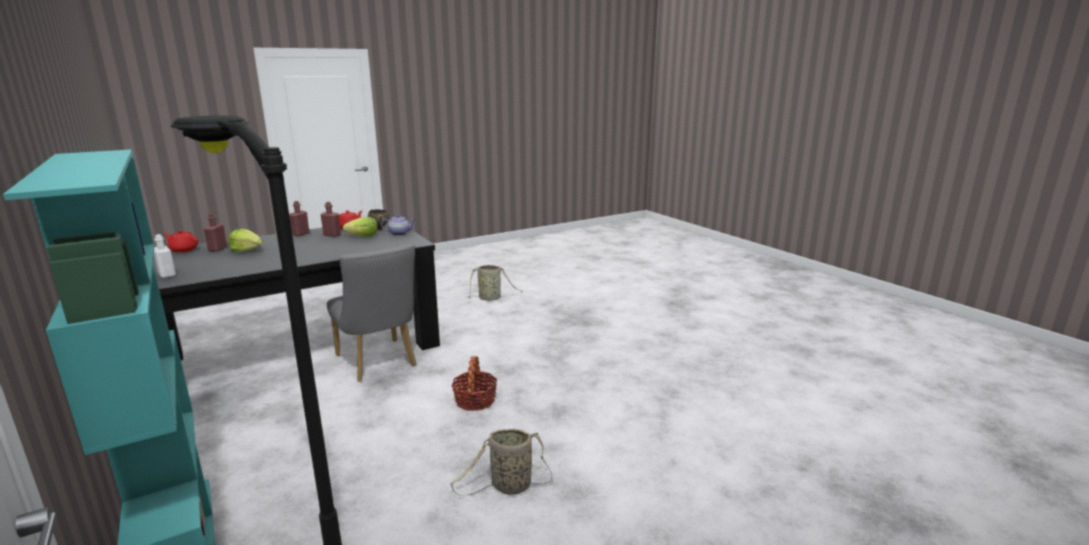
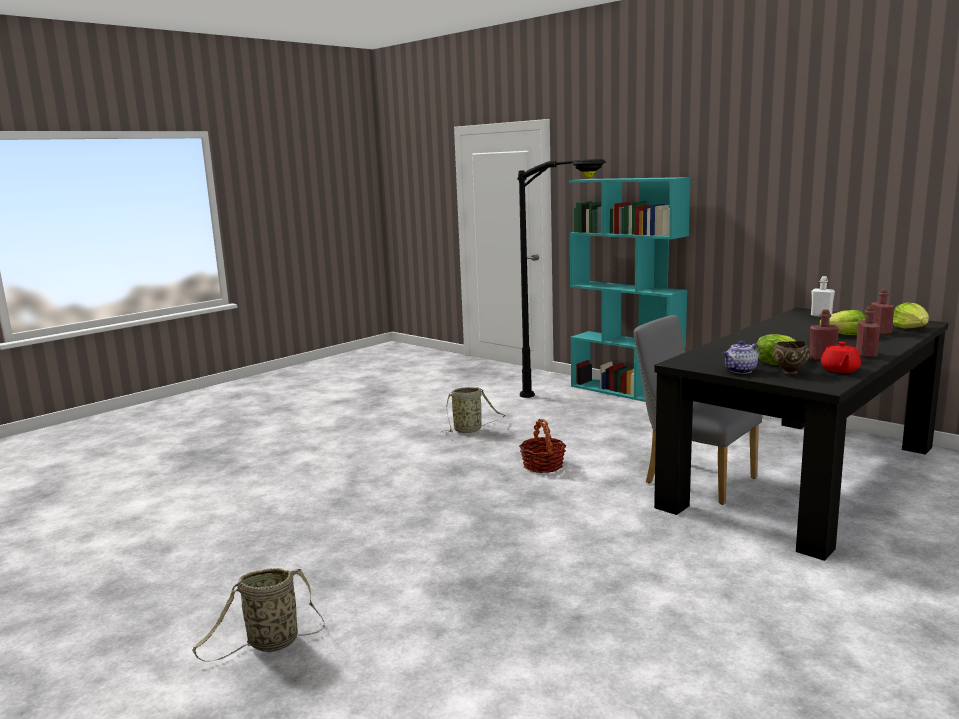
camera: 165 degrees right, 5 degrees down
(183, 249) = (910, 328): red teapot -> lettuce
(491, 298) = (698, 615): basket -> basket (269, 644)

